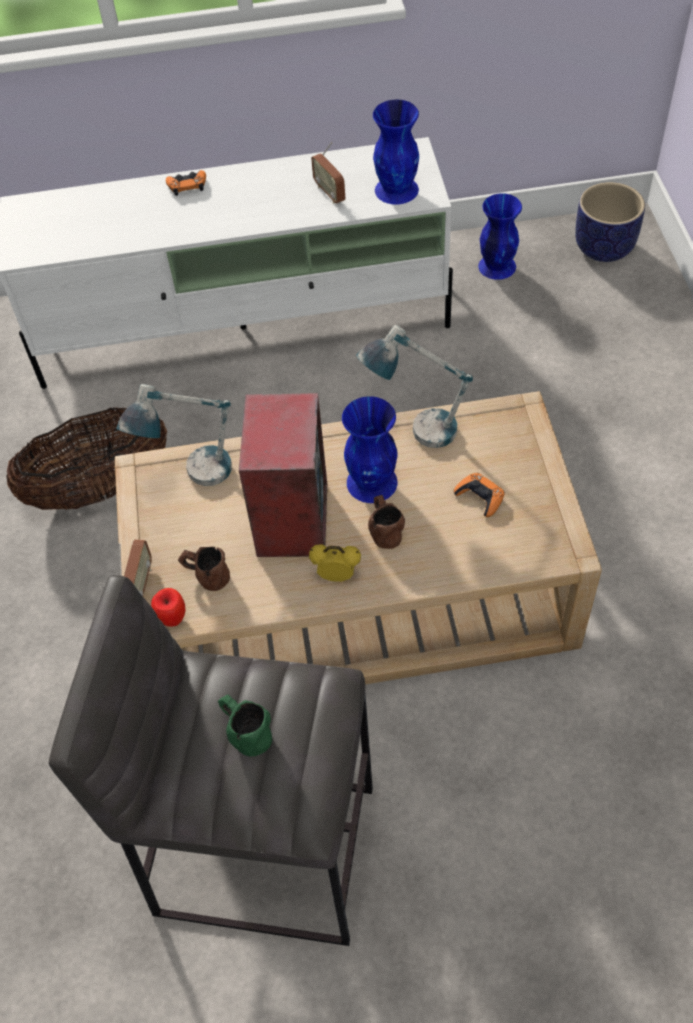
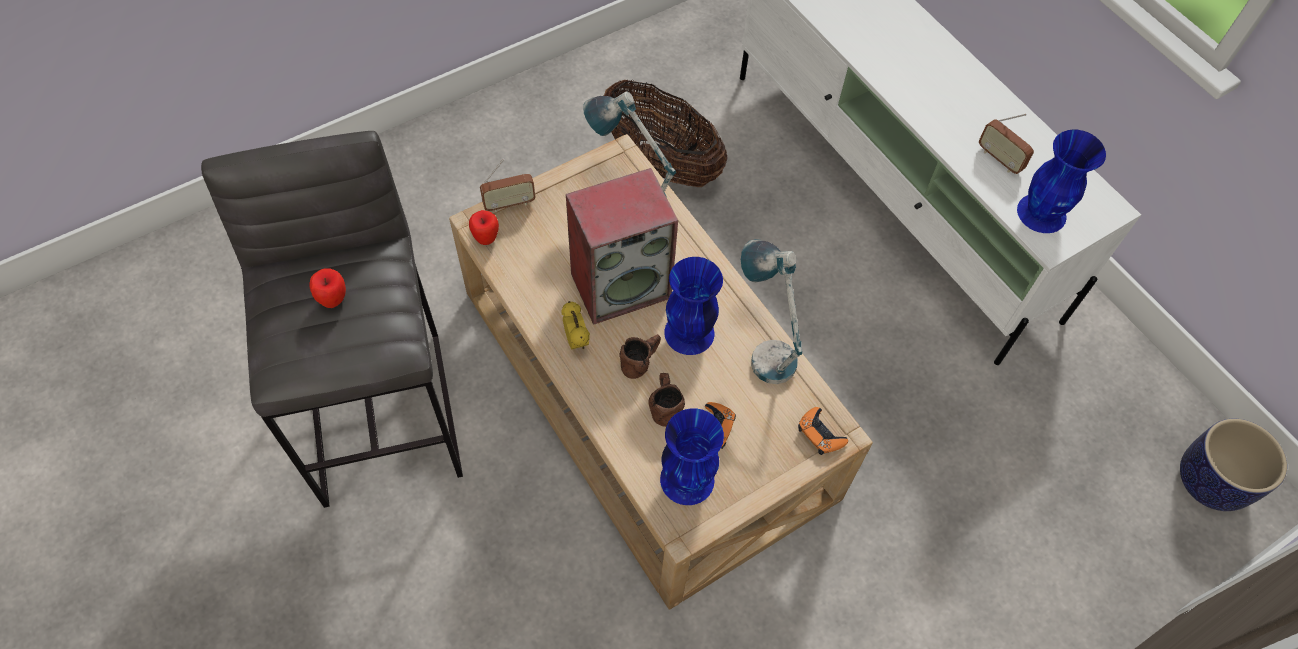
camera: 60 degrees right, 5 degrees up
(187, 185) = (936, 46): orange game controller -> orange game controller (820, 434)
(205, 576) = (536, 245): brown mug -> brown mug (664, 405)
(244, 731) = (334, 301): green mug -> apple
(330, 193) = (999, 159): radio -> radio turned 75 degrees counterclockwise
(496, 266) = (1109, 381): blue vase -> blue vase (687, 478)

